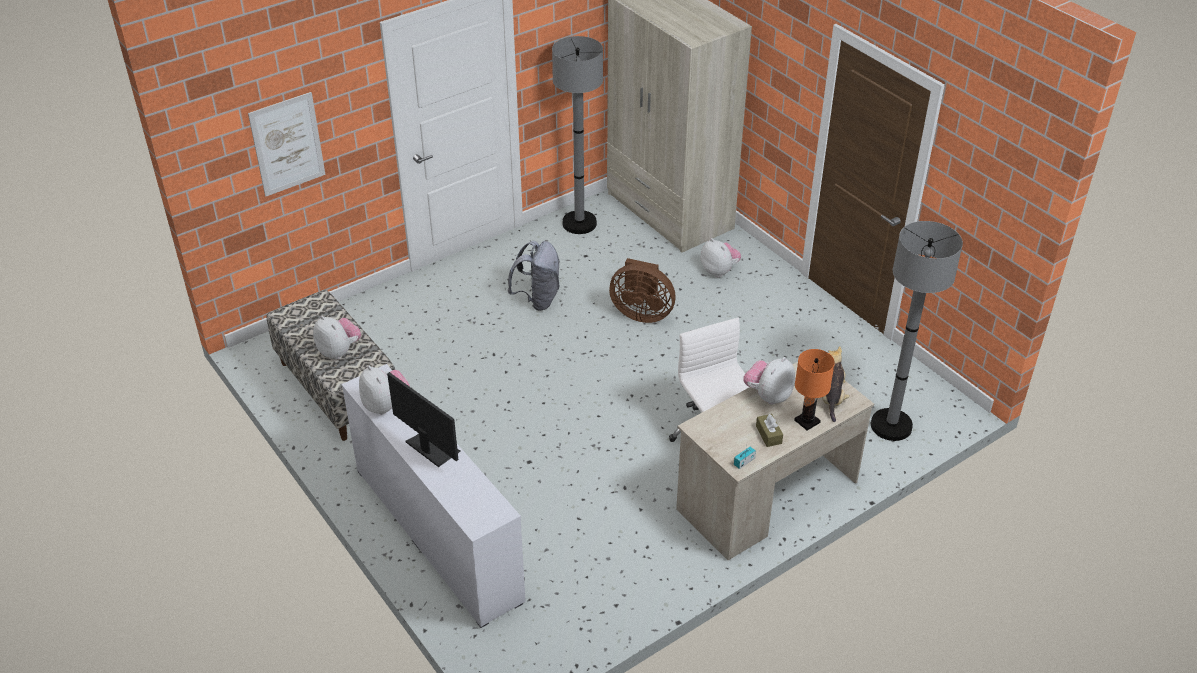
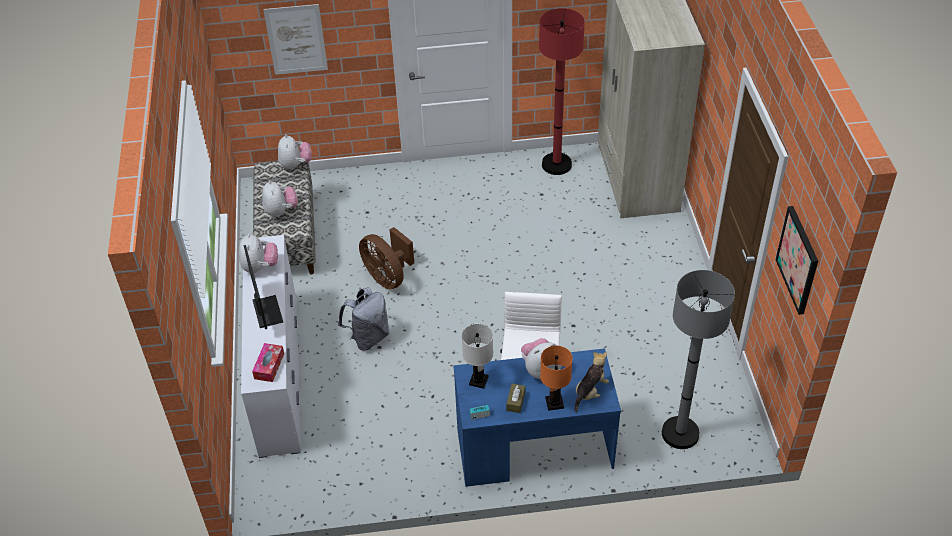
camera: 30 degrees right, 5 degrees up
(482, 501) = (269, 366): none -> tissue box
(537, 299) = (478, 218): grey backpack -> grey backpack (368, 337)
(579, 223) = (556, 165): grey floor lamp -> red floor lamp
(641, 313) = (549, 259): brown fan -> brown fan (388, 277)
(715, 430) = (478, 381): none -> white table lamp
(719, 271) = (639, 245): plush toy -> plush toy (295, 165)
(767, 496) = (534, 449): beige desk -> blue desk
(993, 183) = (798, 260): none -> picture

